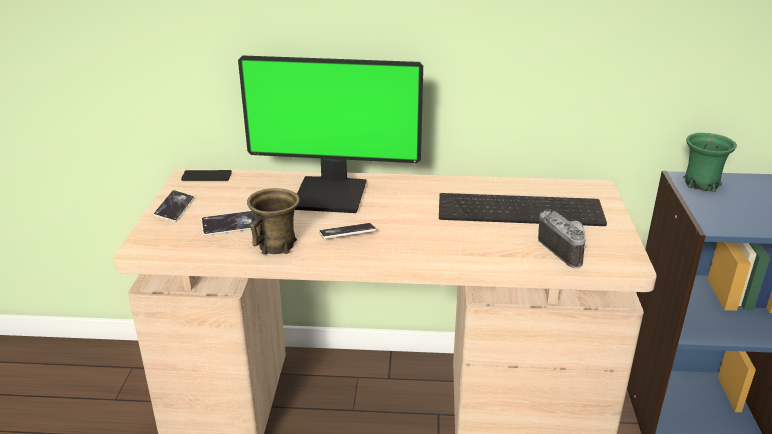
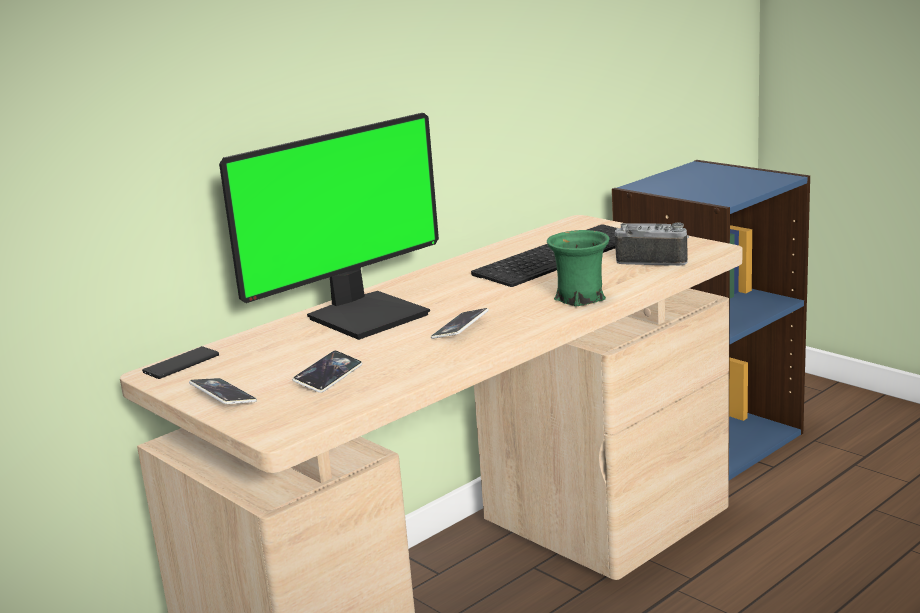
camera: 45 degrees left, 10 degrees down
(277, 245) = (417, 363): brown mug -> none
(700, 184) = (656, 185): green mug -> green mug (579, 299)

